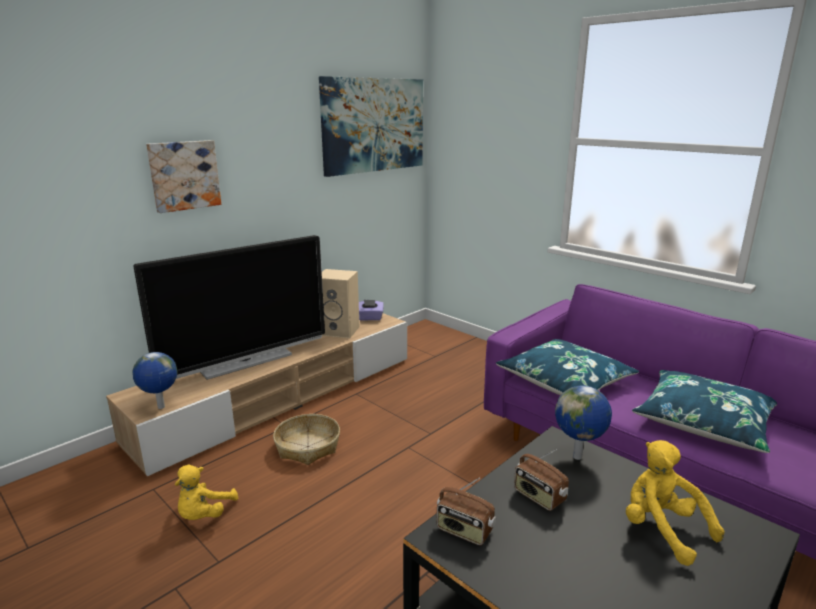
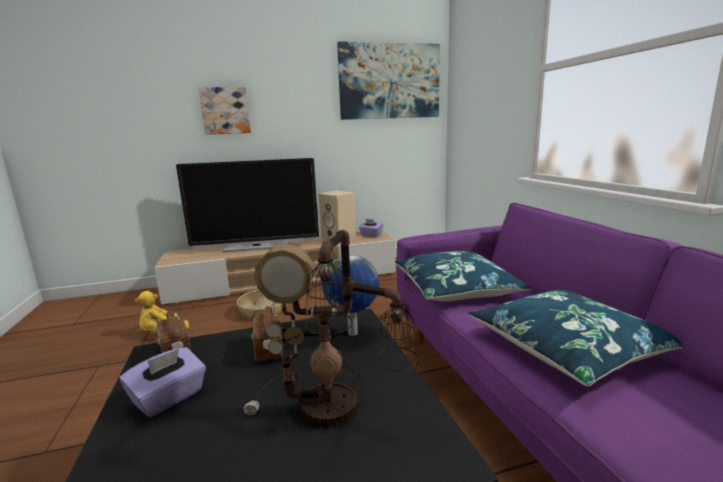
camera: 30 degrees right, 5 degrees down
(161, 407) = (178, 261): globe -> none
(534, 571) = (169, 398): none -> purple tissue box
(661, 529) = (332, 410): yellow plush toy -> table lamp

